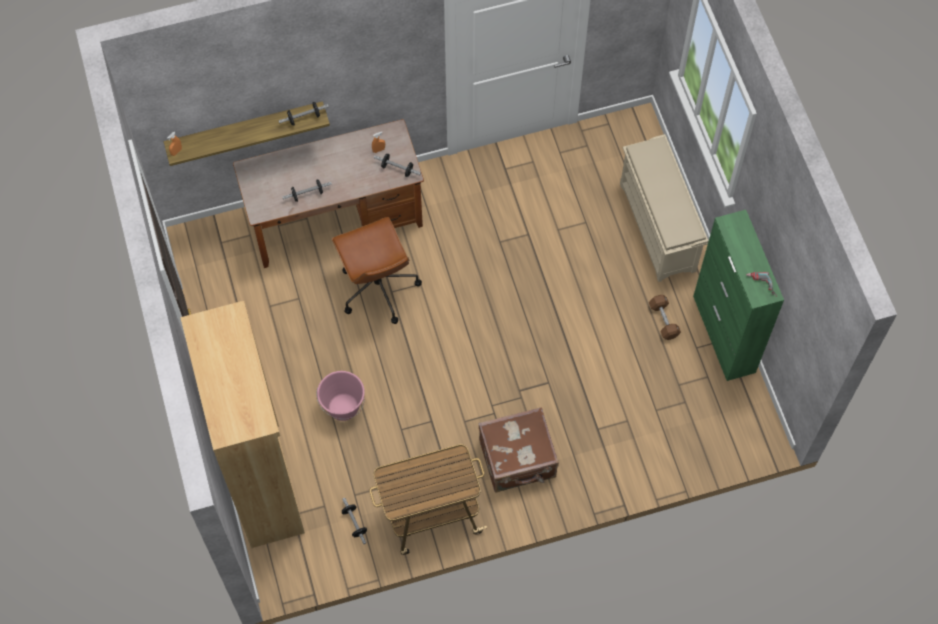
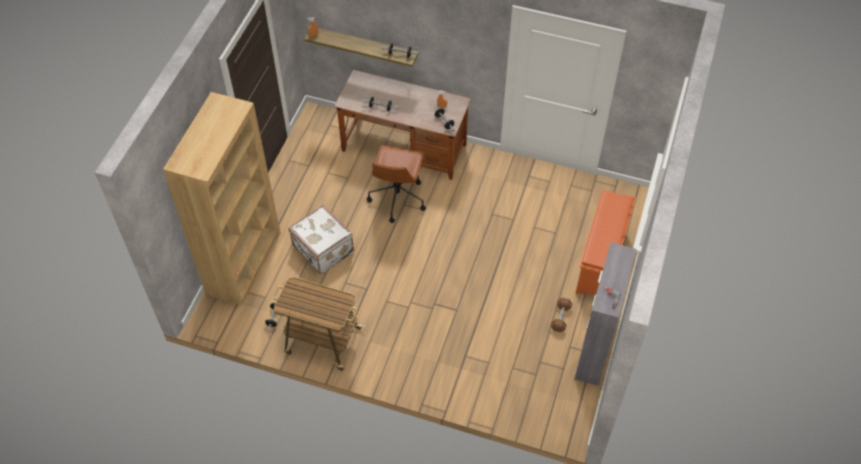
camera: 35 degrees right, 10 degrees down
(343, 407) = (322, 250): pink bucket -> white suitcase
(518, 460) = (400, 343): brown suitcase -> none
(658, 228) = (601, 262): beige shoe rack -> orange shoe rack
(724, 334) = (595, 350): green cabinet -> grey cabinet

